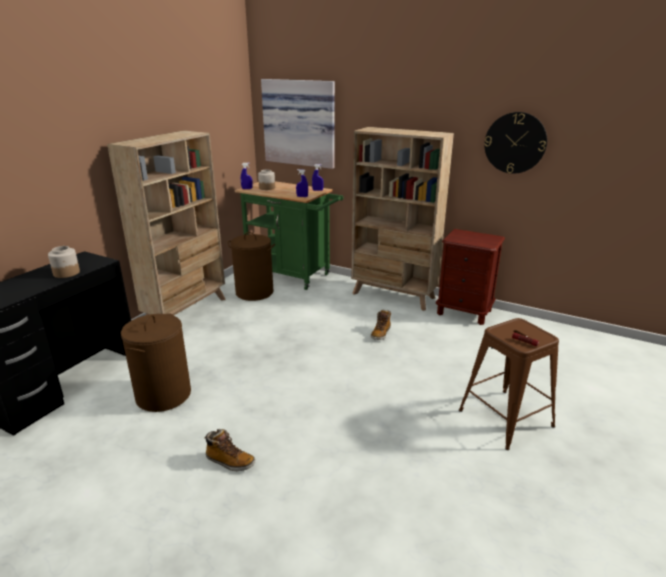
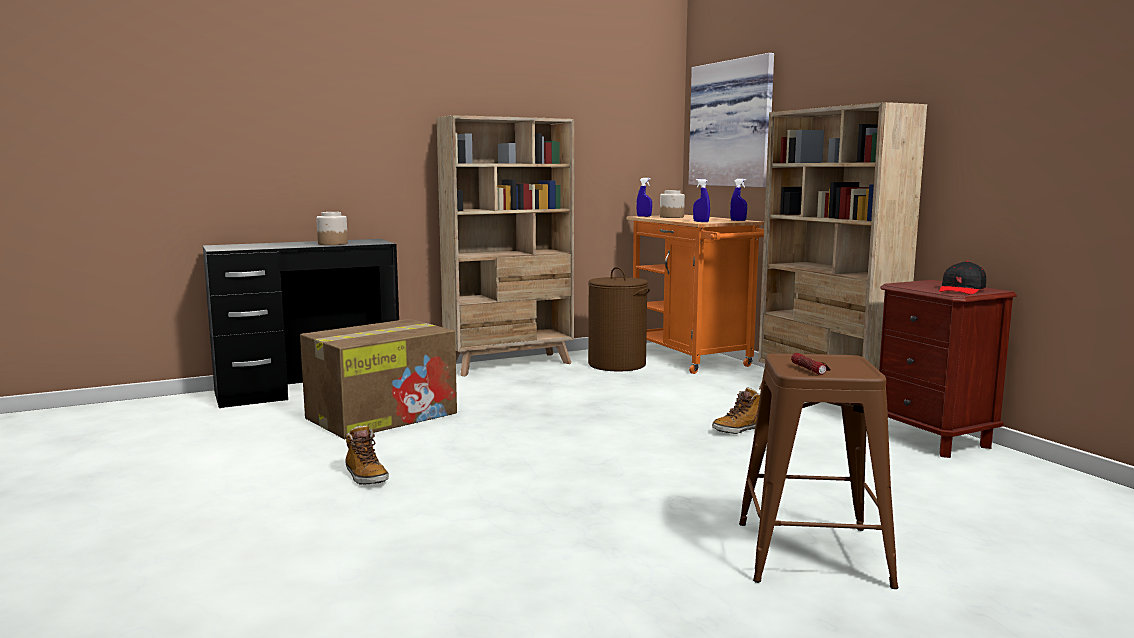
camera: 35 degrees right, 15 degrees down
(163, 395) = (383, 415): brown laundry basket -> cardboard box
(292, 276) = (694, 360): green cart -> orange cart
(484, 240) = (961, 290): none -> black cap
(515, 143) = (1031, 109): wall clock -> none

